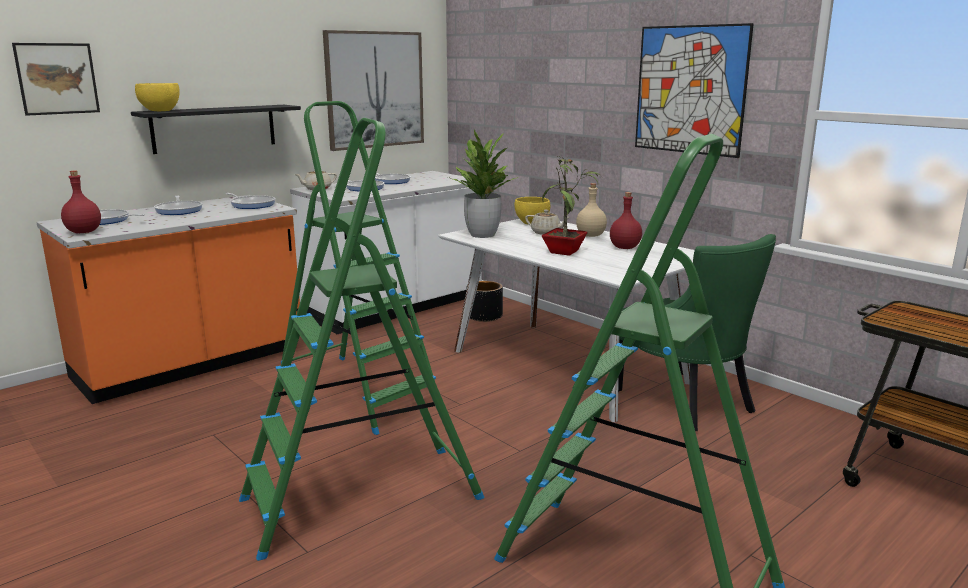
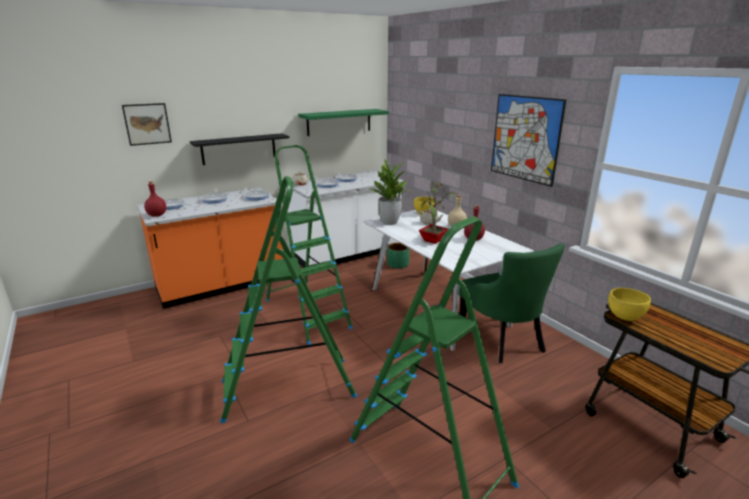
camera: 10 degrees right, 5 degrees up
(160, 111) = (205, 141): yellow bowl -> yellow bowl (625, 316)
(375, 90) = (339, 122): picture -> green shelf
(484, 316) = (398, 264): black planter -> green planter

